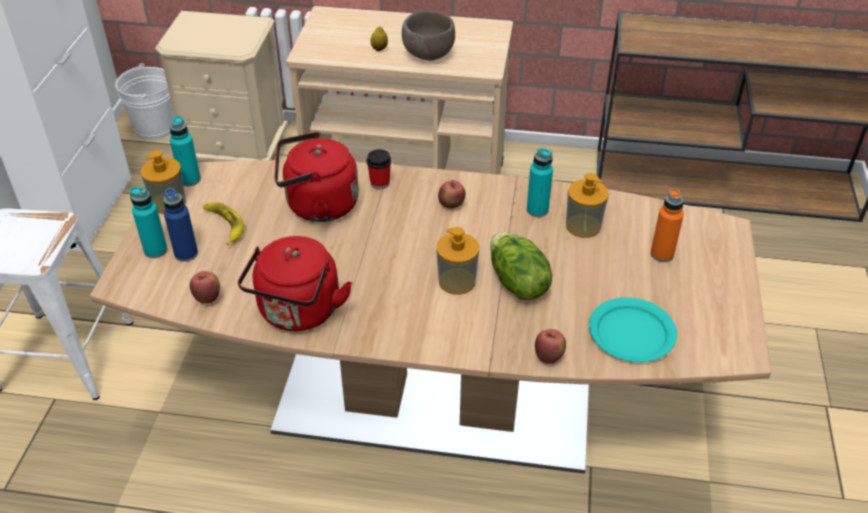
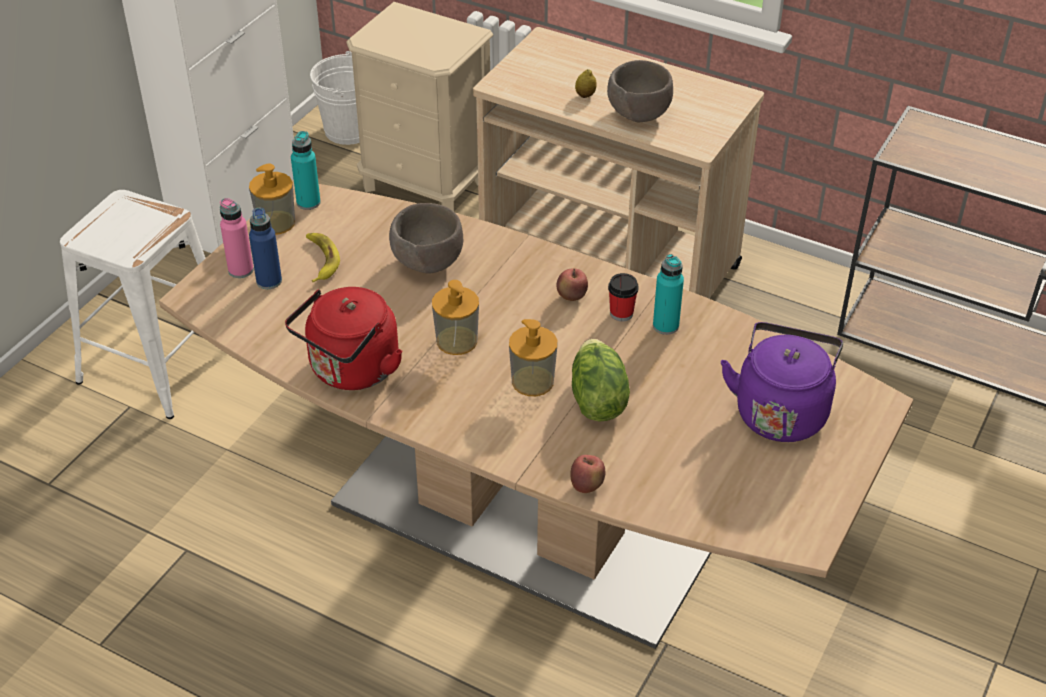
camera: 20 degrees right, 0 degrees up
(155, 250) = (241, 270): turquoise bottle -> pink bottle
(208, 298) = (269, 332): apple -> none
(317, 206) = (426, 262): red kettle -> brown bowl
(380, 183) = (506, 253): cup -> cup (621, 313)
(583, 226) = (708, 357): soap dispenser -> soap dispenser (456, 341)
(631, 333) = (693, 487): turquoise plate -> none
(662, 254) = (780, 411): orange bottle -> purple kettle

